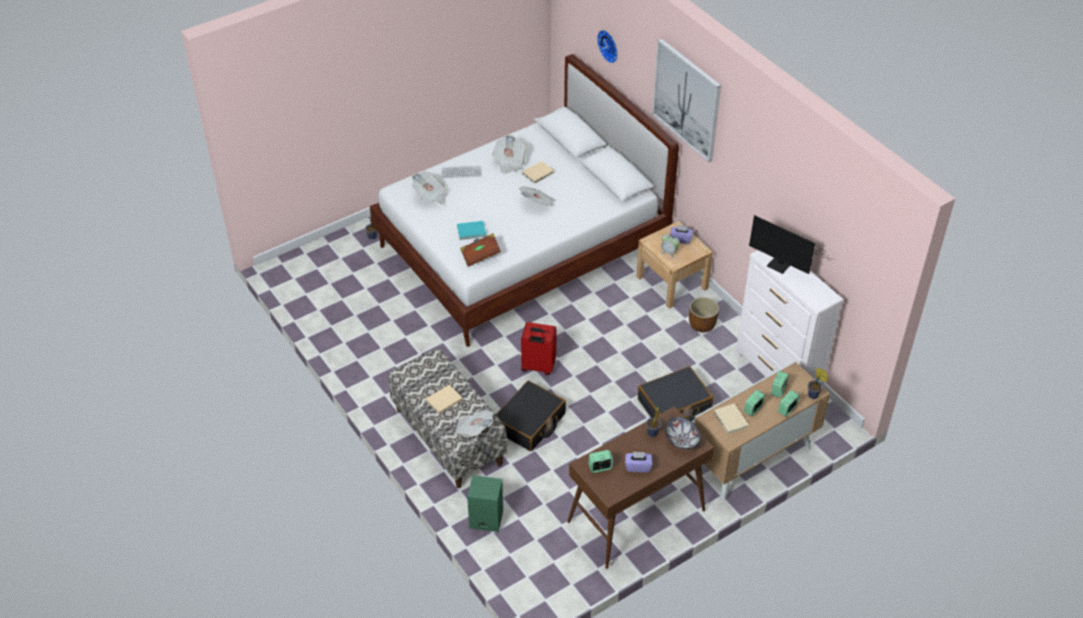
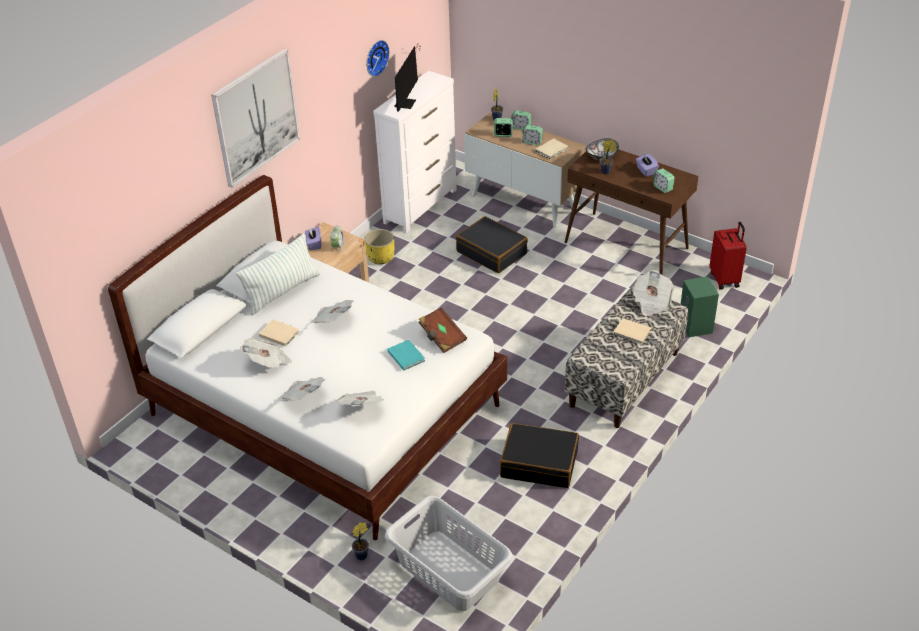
camera: 110 degrees left, 5 degrees down
(330, 274) = (449, 571): none -> grey laundry basket
(461, 172) = (303, 397): keyboard -> newspaper
(530, 423) = (570, 331): black suitcase -> black suitcase (539, 463)
(538, 367) = (497, 346): red suitcase -> red suitcase (725, 279)
(589, 184) = (282, 291): none -> pillow
(609, 45) = (152, 198): wall clock -> wall clock (375, 57)
(702, 324) = (380, 258): brown planter -> yellow planter

